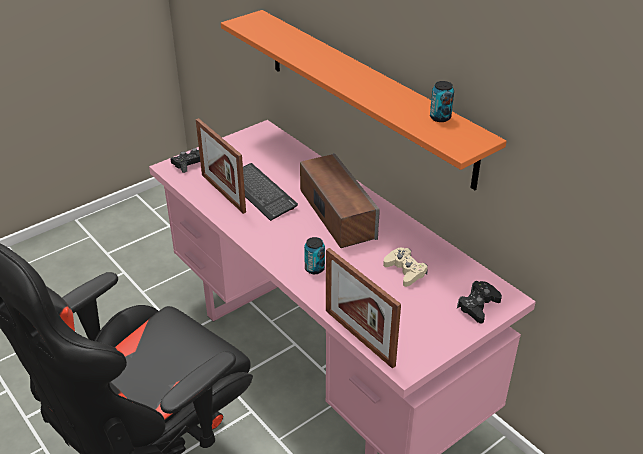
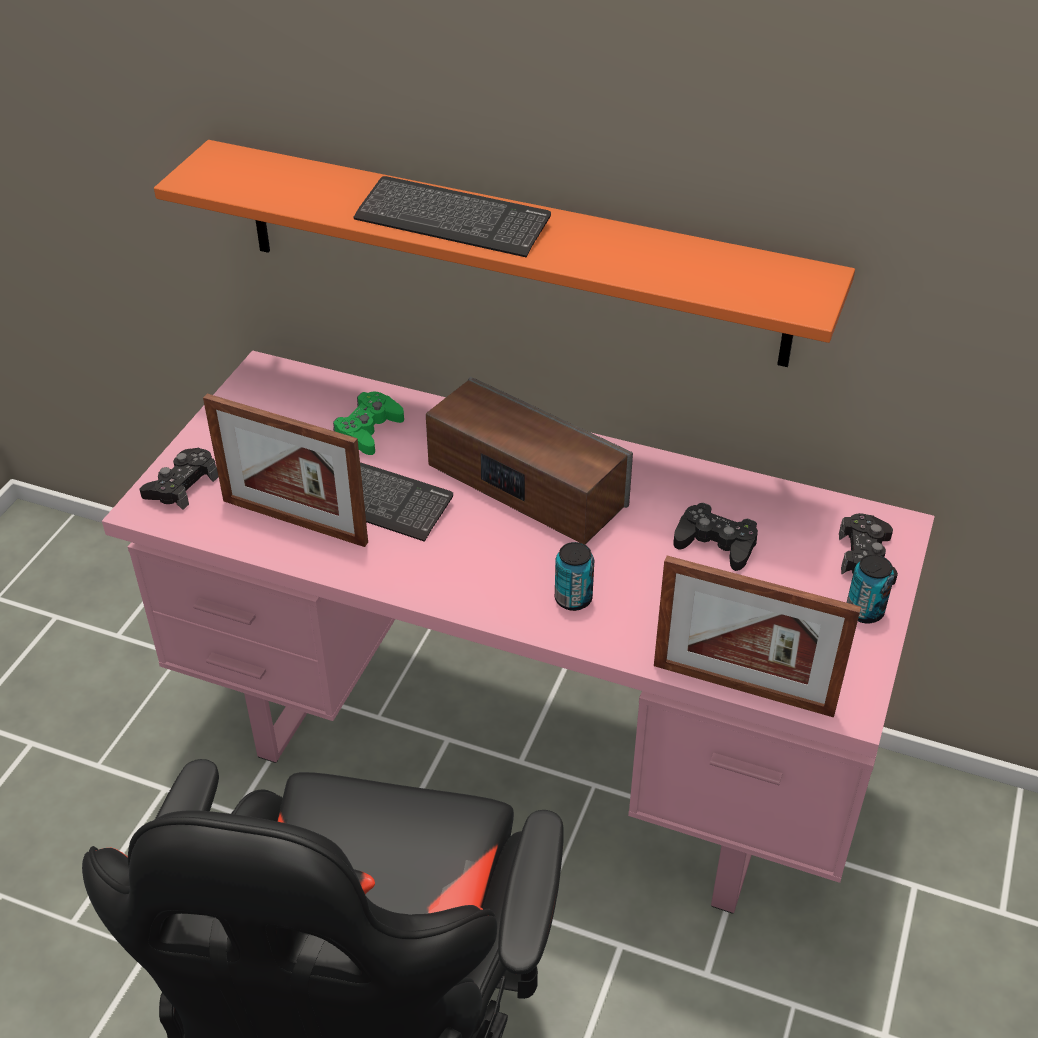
camera: 30 degrees left, 5 degrees up
(287, 167) = (368, 430): none -> green game controller
(330, 67) = (452, 221): none -> keyboard
(405, 271) = (716, 543): beige game controller -> black game controller
(440, 117) = (722, 260): can -> can (864, 611)

